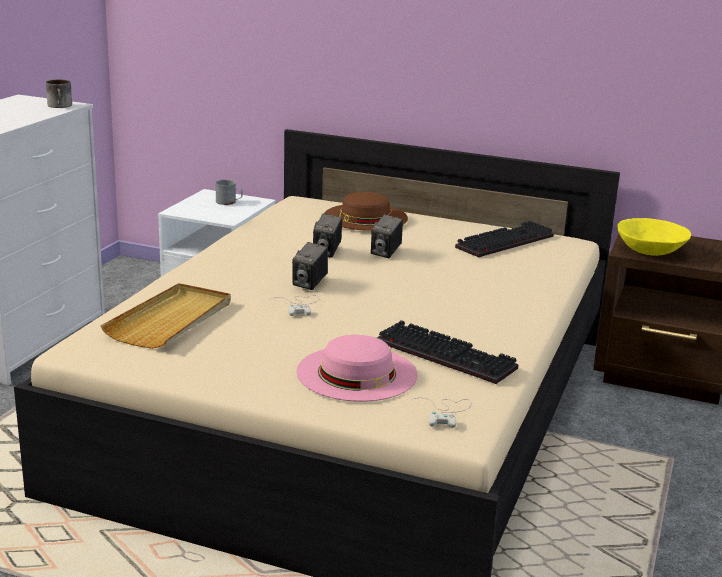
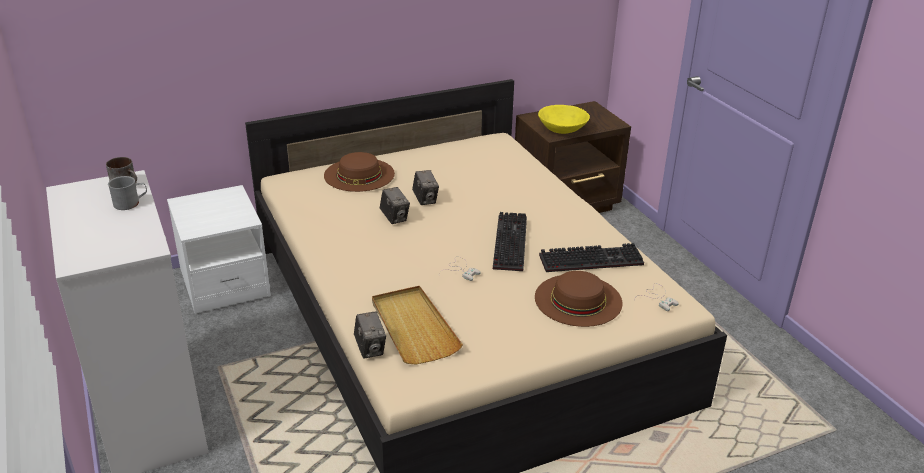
camera: 45 degrees left, 10 degrees up
(229, 202) = (214, 203): grey mug -> grey mug (130, 203)
(310, 284) = (433, 249): camera -> camera (370, 349)
(357, 373) = (578, 300): pink hat -> brown hat
(504, 241) = (466, 155): keyboard -> keyboard (508, 242)

